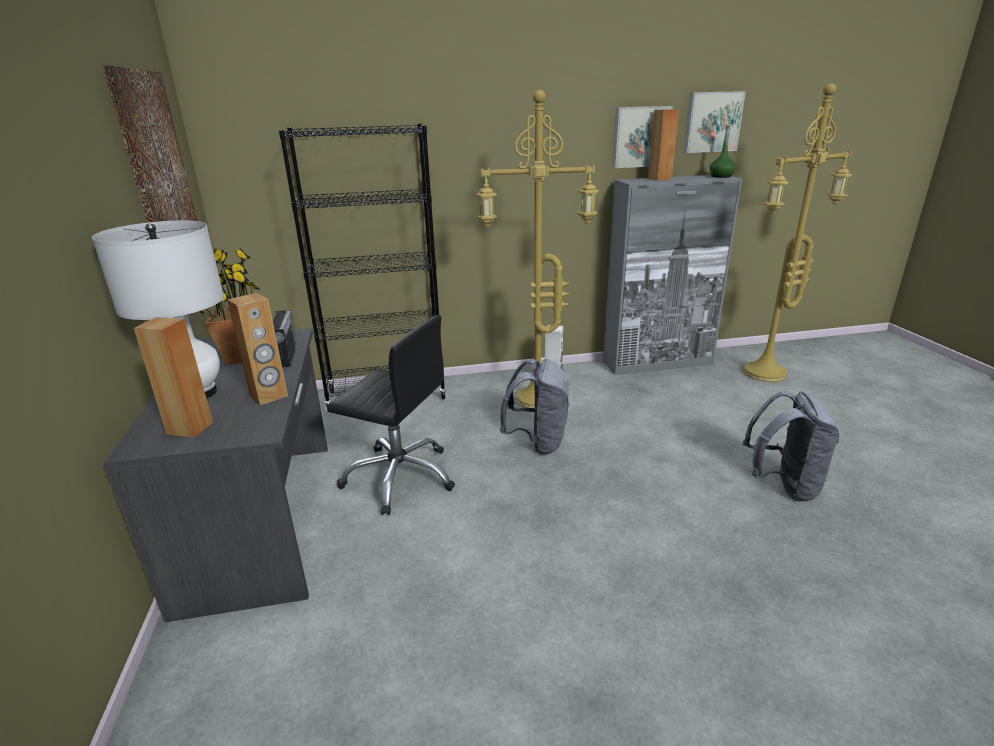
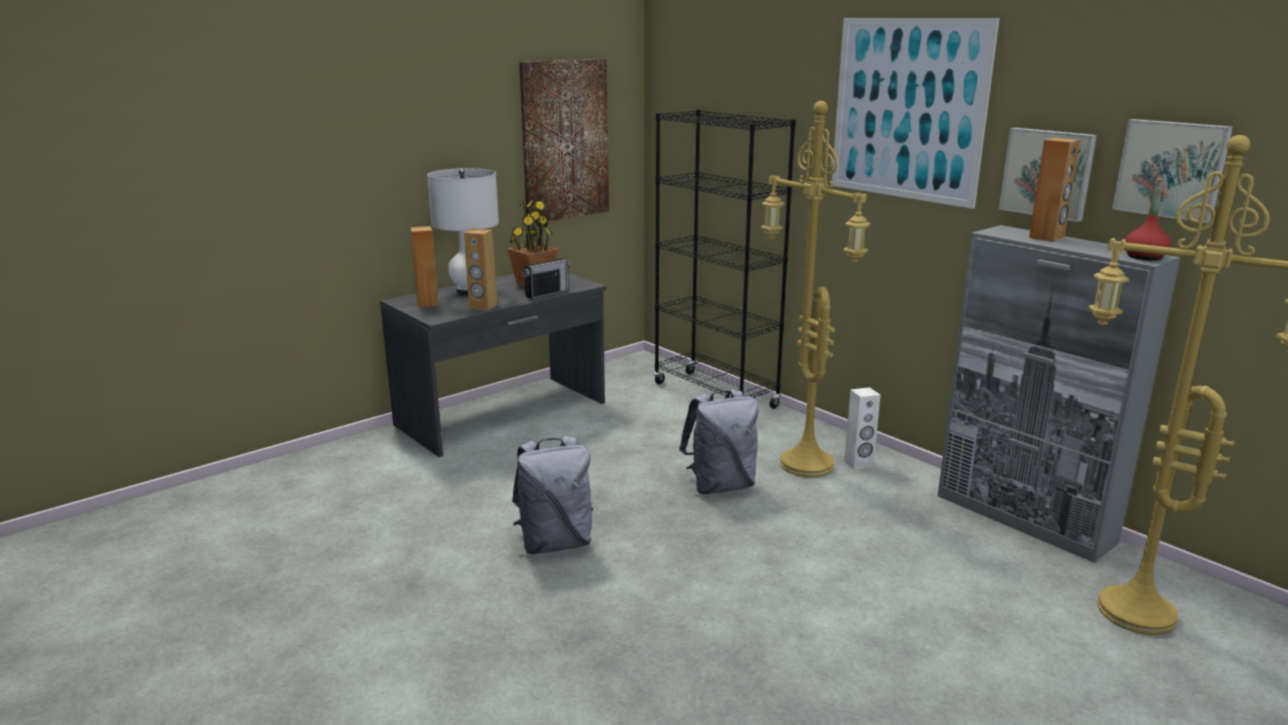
camera: 60 degrees right, 5 degrees down
(400, 477) = (597, 442): black office chair -> none
(529, 103) = (907, 110): none -> picture
(721, 176) = (1144, 257): green bottle -> red bottle
(783, 485) = (805, 653): grey backpack -> grey backpack (555, 543)

